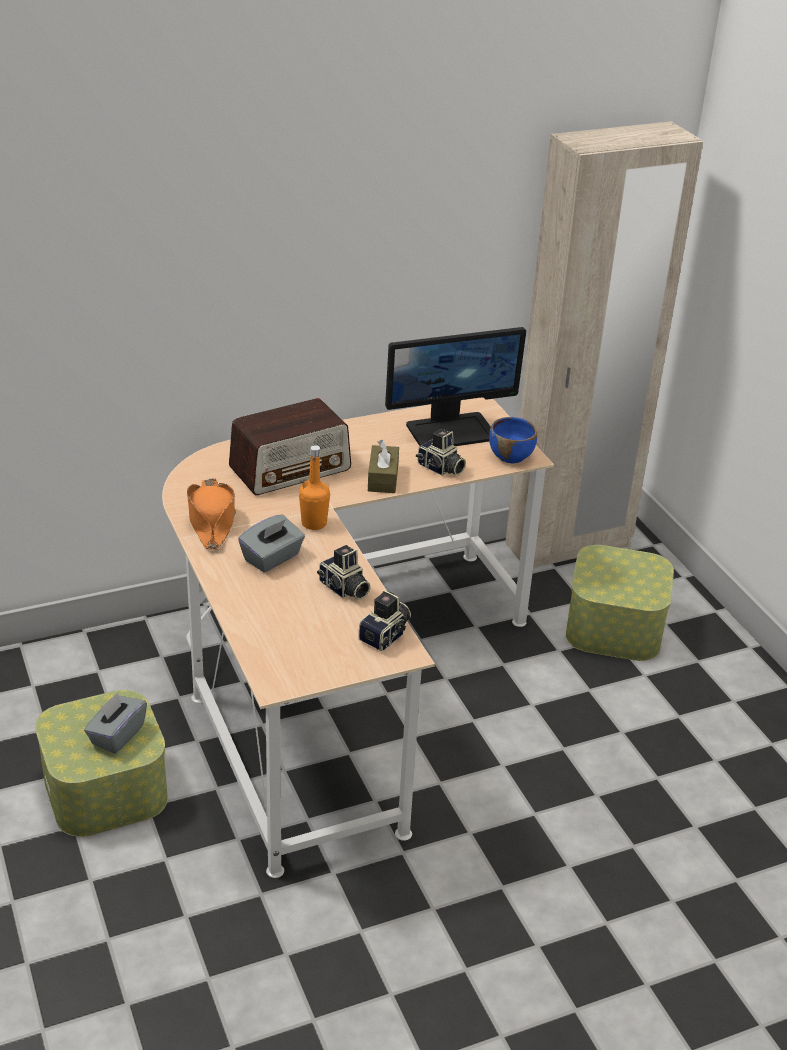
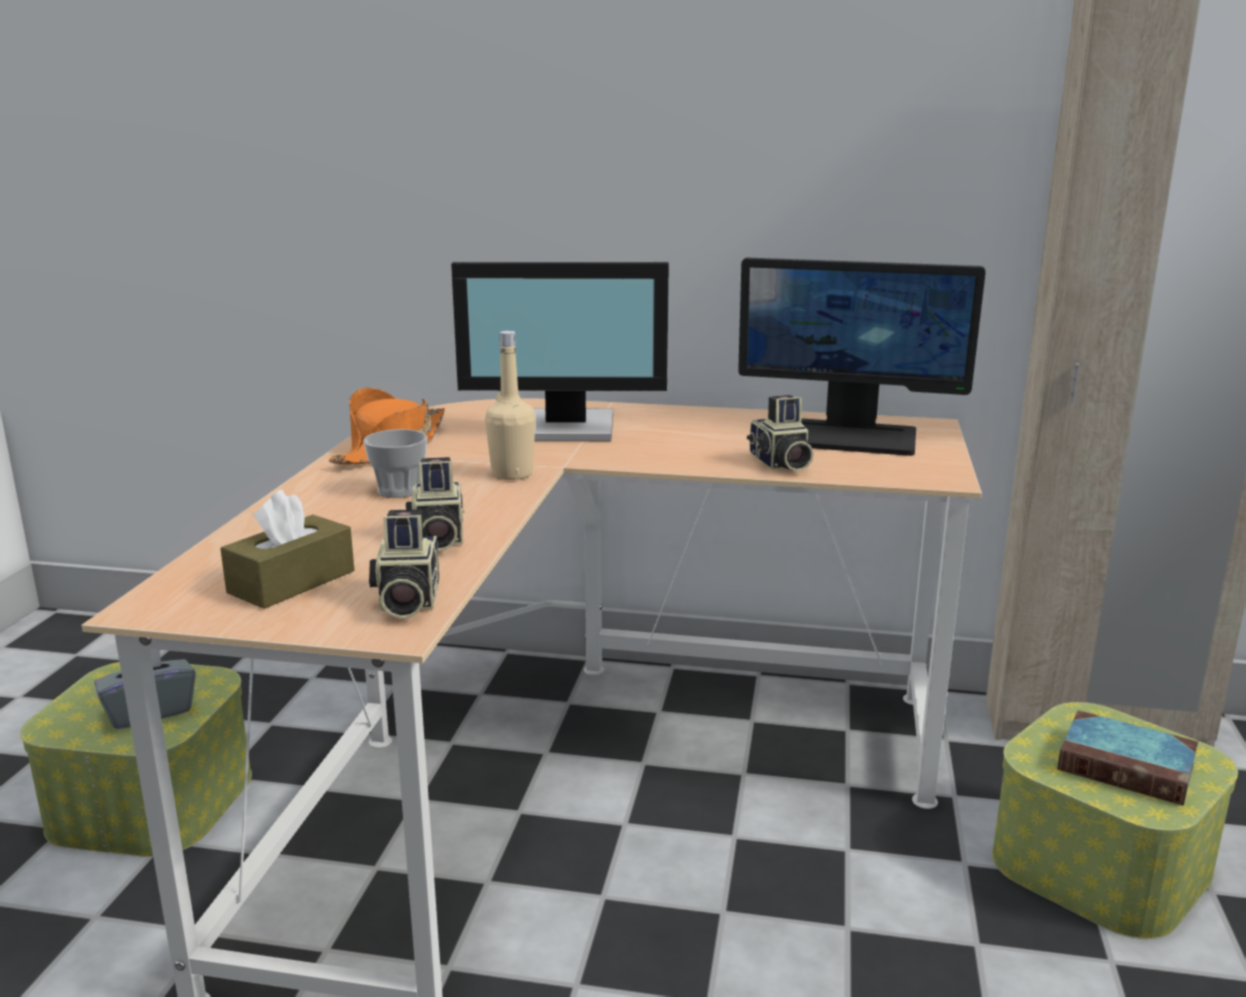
camera: 35 degrees right, 15 degrees down
(272, 558) = (399, 490): grey tissue box -> cup
(290, 469) = (567, 429): radio -> monitor
(314, 523) = (512, 474): orange bottle -> beige bottle
(383, 478) = (678, 457): brown tissue box -> brown tissue box (292, 582)
(386, 635) = (406, 601): camera -> camera turned 105 degrees clockwise
(511, 456) = (914, 472): blue bowl -> none
(629, 579) = (1129, 766): none -> book

